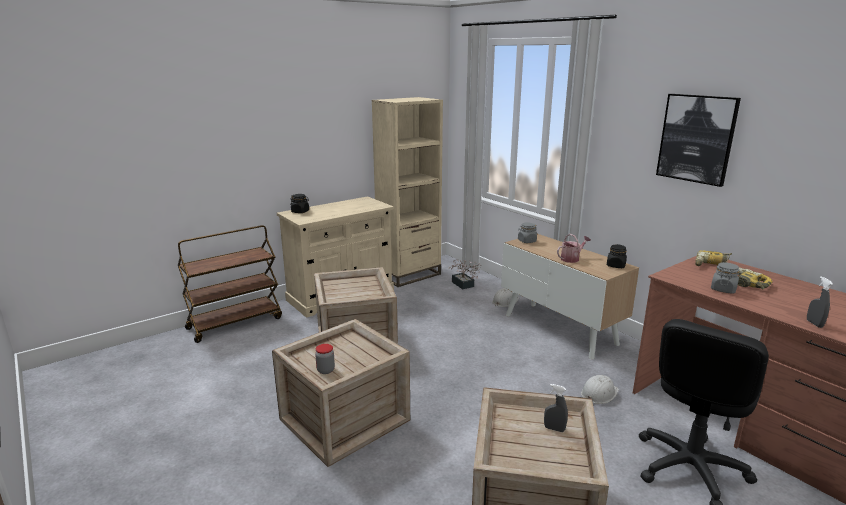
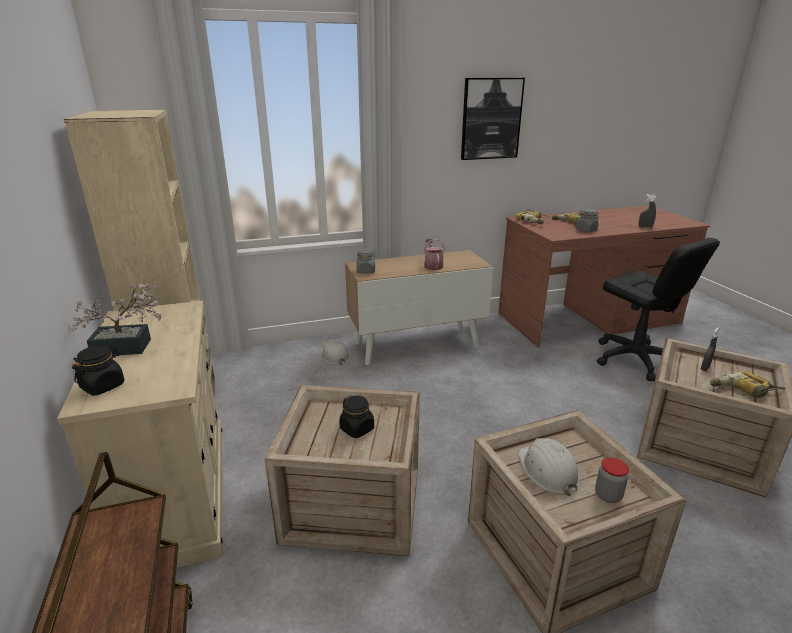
camera: 70 degrees left, 5 degrees up
(464, 285) = (266, 370): potted plant -> potted plant (128, 347)
(520, 449) = (743, 391): none -> power drill
(599, 393) = (535, 362): white hard hat -> white hard hat (547, 470)
(616, 265) = (461, 255): black jar -> black jar (357, 429)

